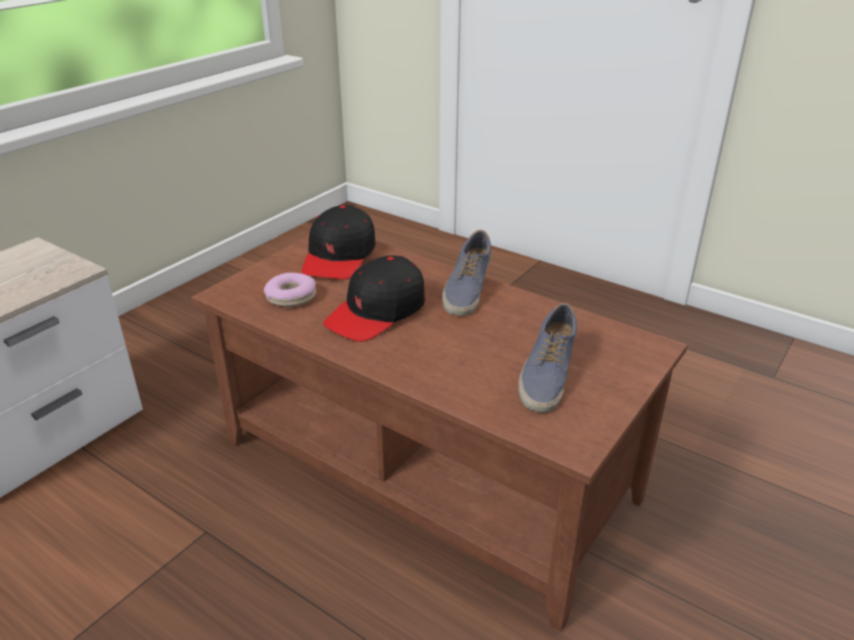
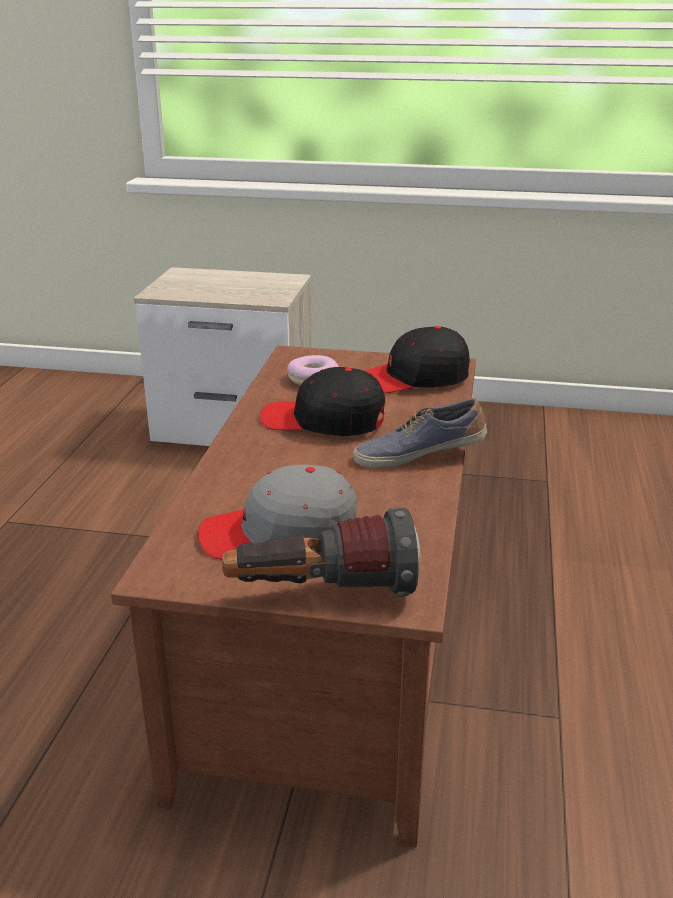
camera: 65 degrees right, 5 degrees down
(546, 375) = (280, 535): shoe -> grey cap
(632, 376) = (322, 593): none -> flashlight

